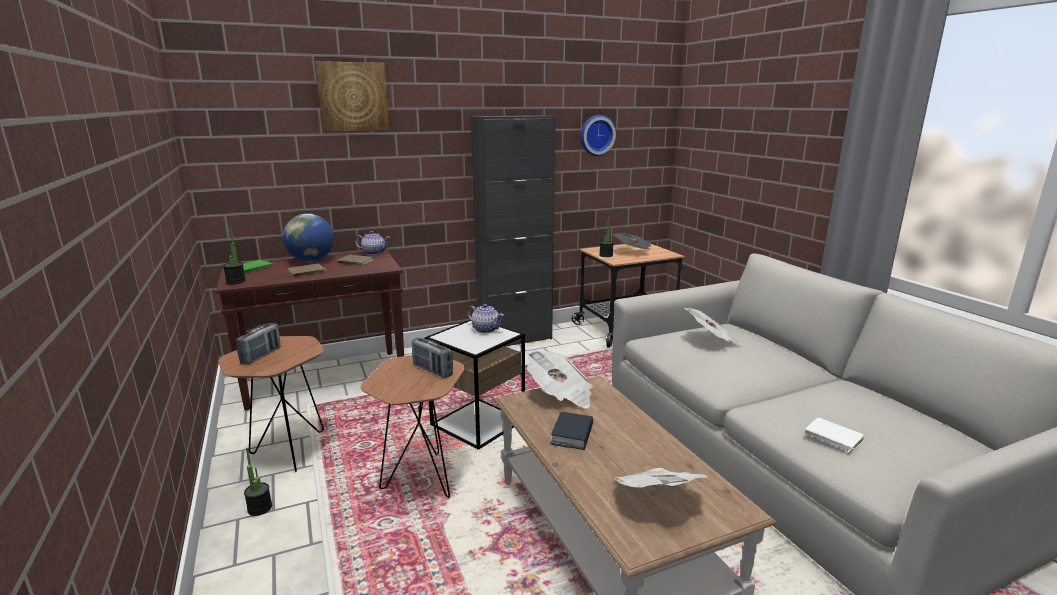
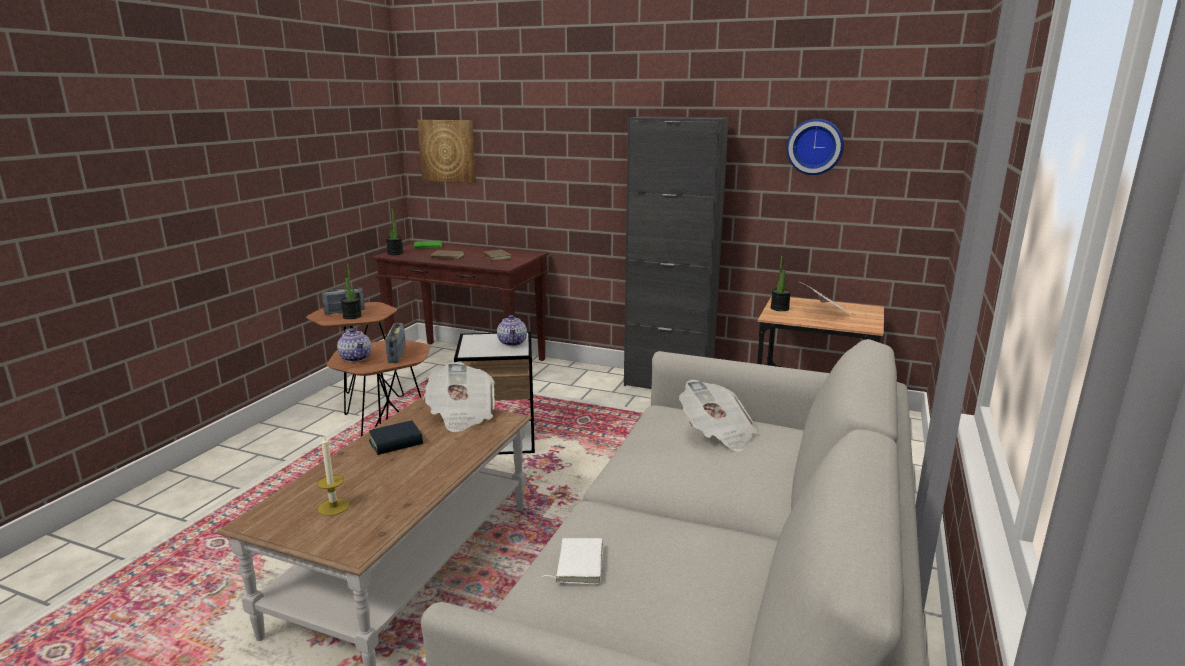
camera: 45 degrees right, 0 degrees up
(260, 508) = (296, 426): potted plant -> potted plant (352, 316)
(311, 260) = (475, 249): globe -> none
(353, 97) = (529, 95): picture -> picture (448, 151)
(373, 253) = (530, 252): teapot -> teapot (356, 358)
(657, 498) = (333, 507): newspaper -> candle

